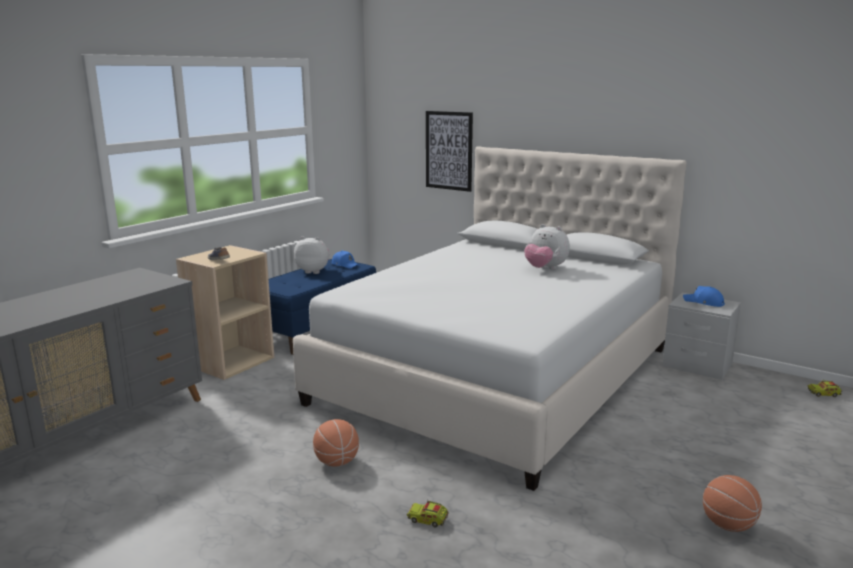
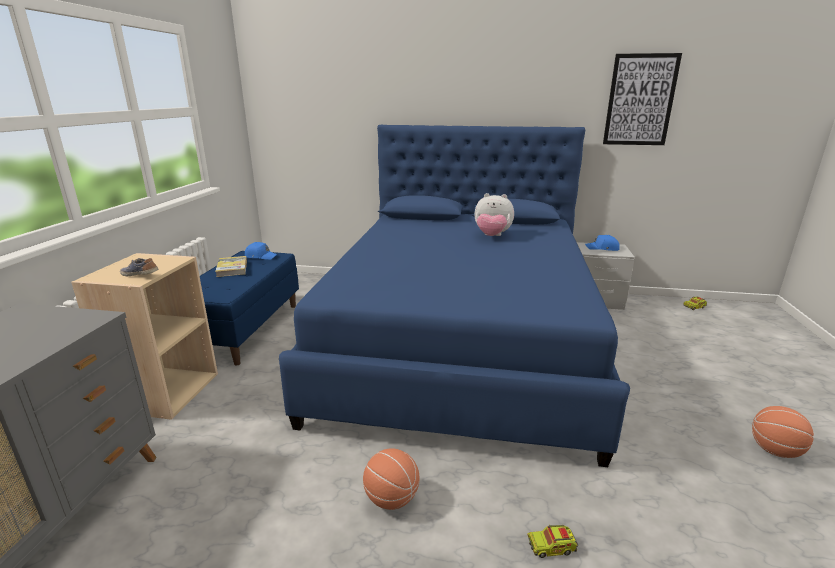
camera: 25 degrees left, 5 degrees up
(313, 271) = (232, 268): plush toy -> book
(449, 150) = (344, 131): picture -> picture (640, 100)
(498, 375) = (460, 343): white bed -> blue bed

